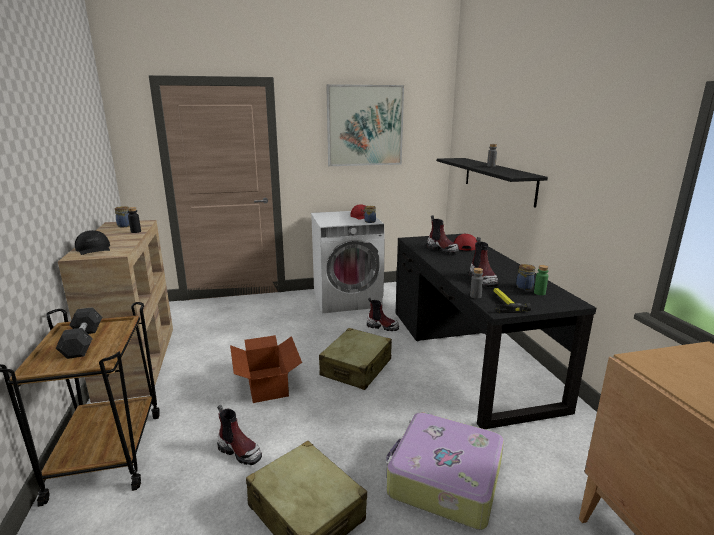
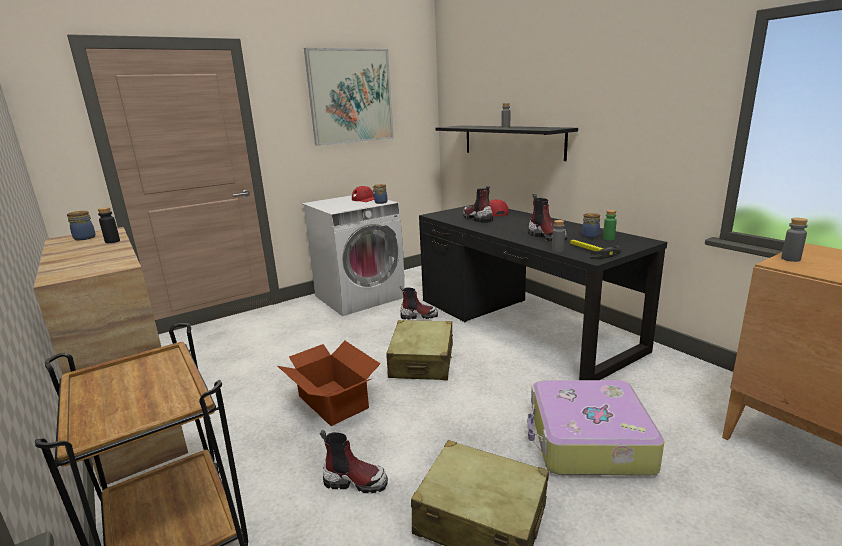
camera: 20 degrees left, 0 degrees up
(83, 342) = (130, 388): grey dumbbell -> none
(94, 249) = (74, 266): black cap -> none
(442, 249) = (477, 218): boot -> boot turned 150 degrees counterclockwise
(662, 357) = (790, 259): none -> grey bottle

